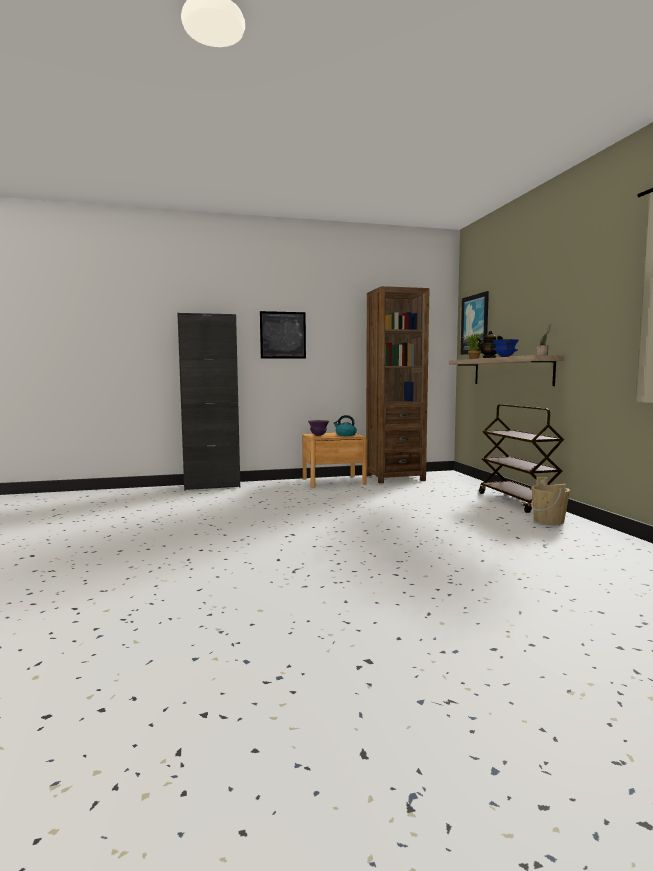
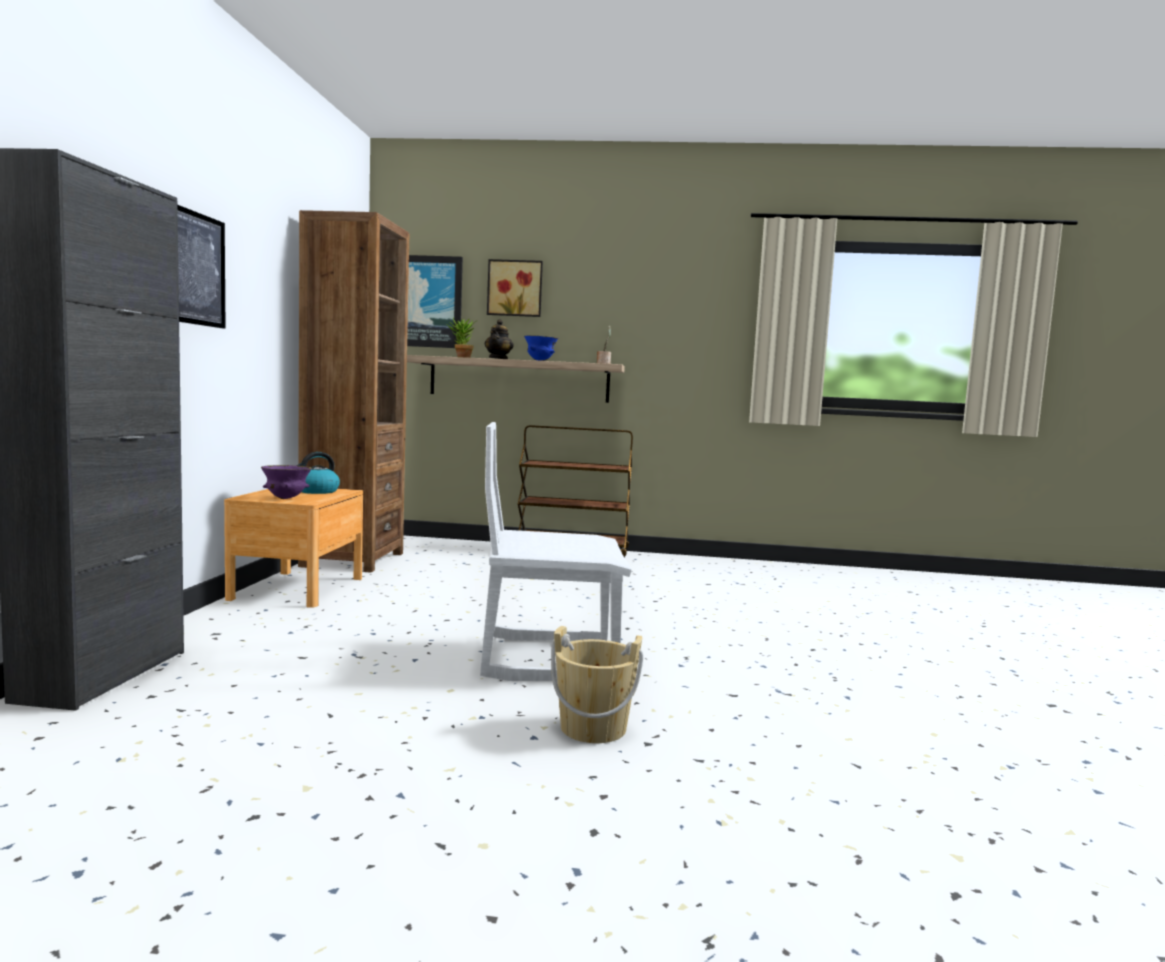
camera: 70 degrees left, 0 degrees up
(292, 524) = (548, 658): none -> white chair
(510, 306) = (515, 288): none -> picture
(548, 520) = (658, 562): beige bucket -> beige bucket (593, 728)

